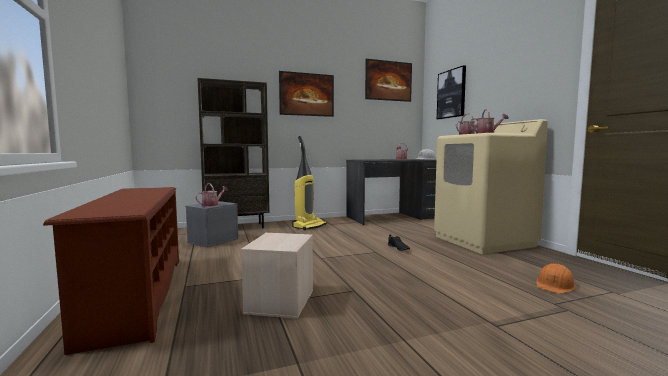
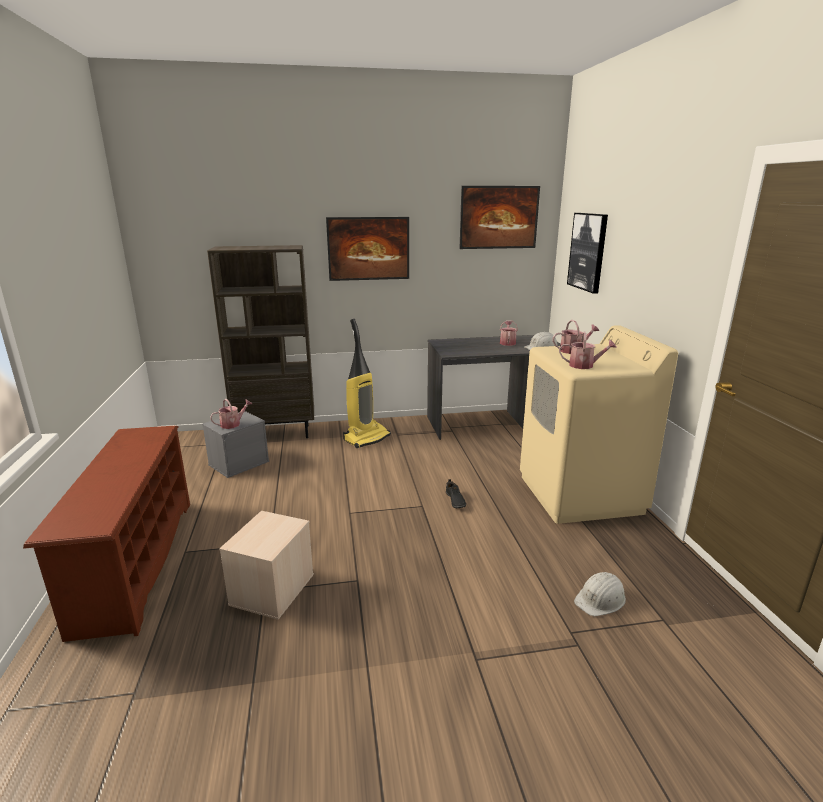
camera: 10 degrees right, 15 degrees up
(555, 285) = (600, 599): orange hard hat -> white hard hat

